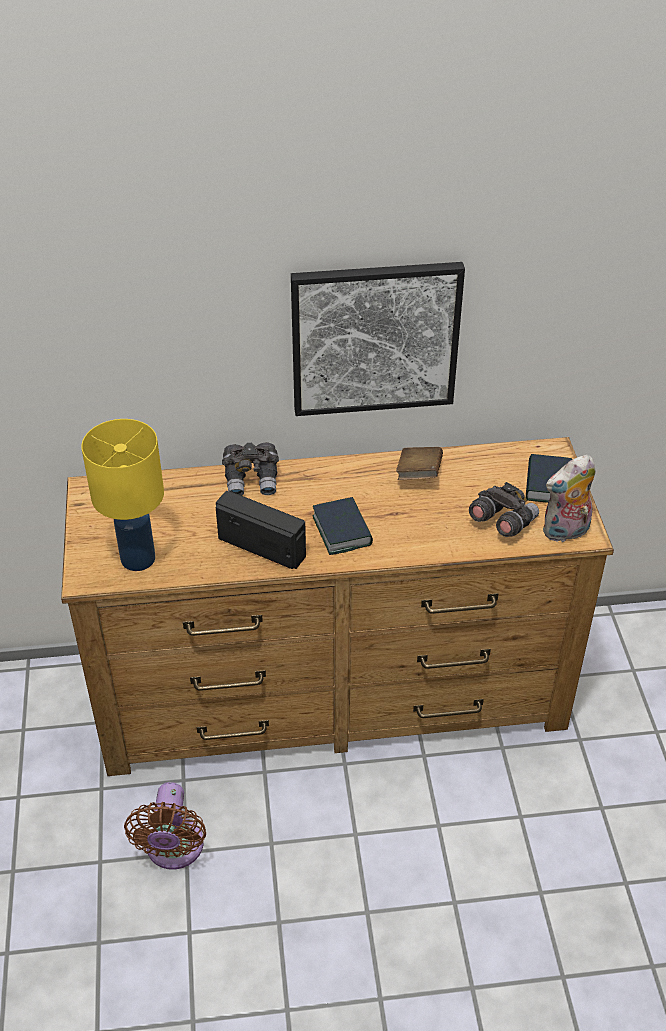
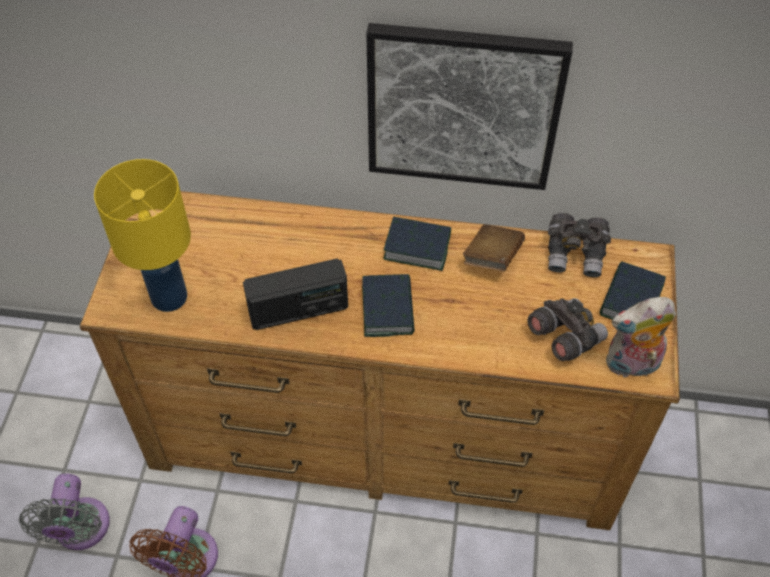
camera: 15 degrees right, 10 degrees up
(54, 847) = (80, 530): none -> grey fan
(252, 480) = (315, 228): grey binoculars -> grey binoculars (575, 254)
(262, 546) = (298, 310): radio -> radio turned 120 degrees clockwise
(349, 478) = (417, 247): none -> book

